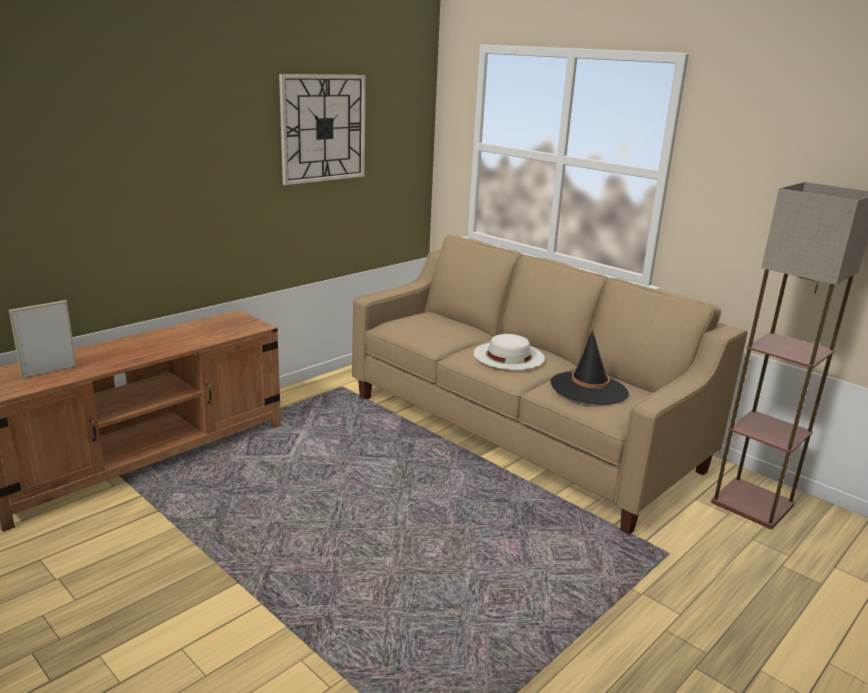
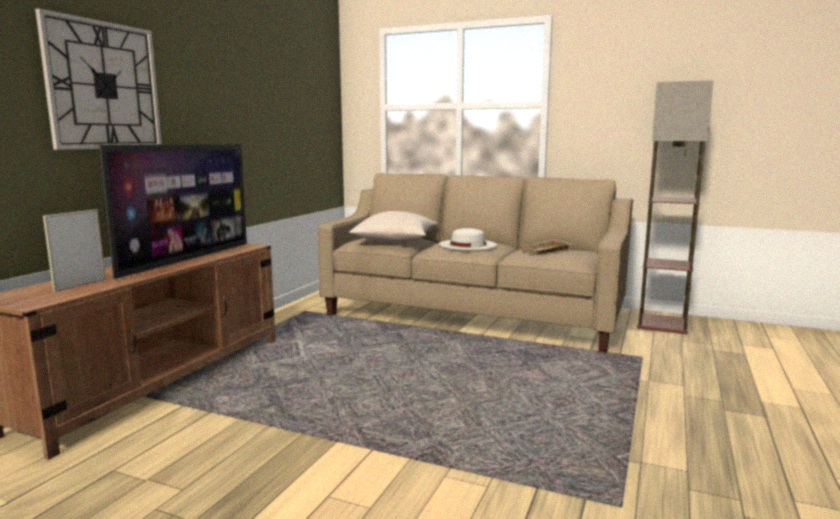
camera: 20 degrees left, 10 degrees down
(175, 342) = (187, 259): none -> television
(323, 128) = (271, 86): wall clock -> wall clock (103, 86)
(435, 332) = (395, 241): none -> beige pillow
(589, 389) = (546, 251): black hat -> beige tray

